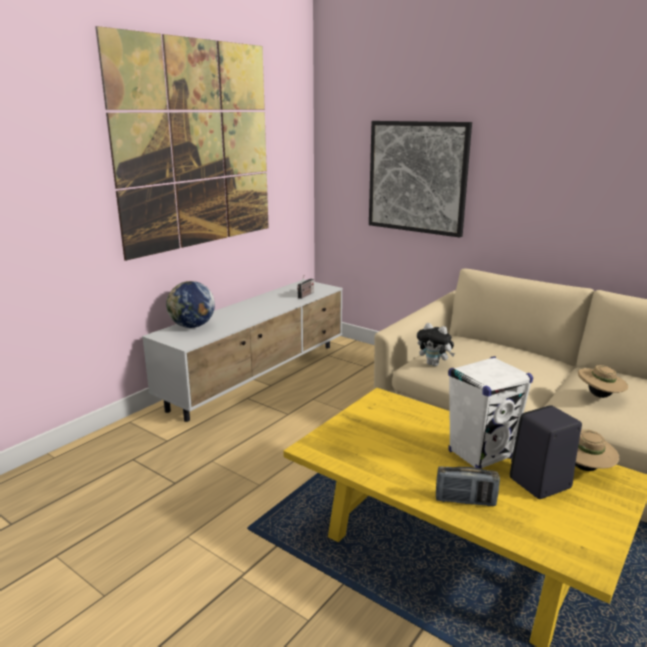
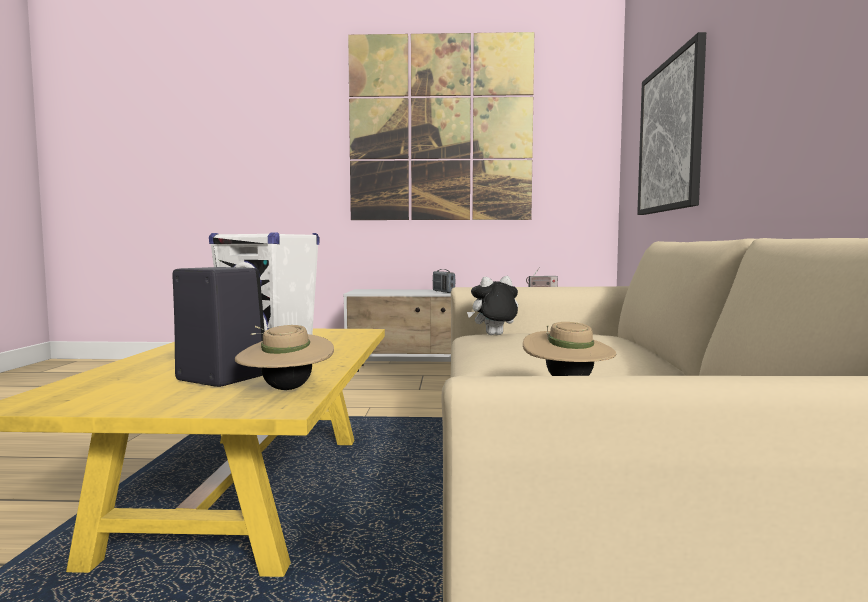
camera: 55 degrees right, 15 degrees down
(192, 326) = (395, 290): globe -> none
(434, 364) = (494, 335): plush toy -> plush toy turned 75 degrees clockwise
(465, 501) = (156, 363): radio -> radio (443, 292)

